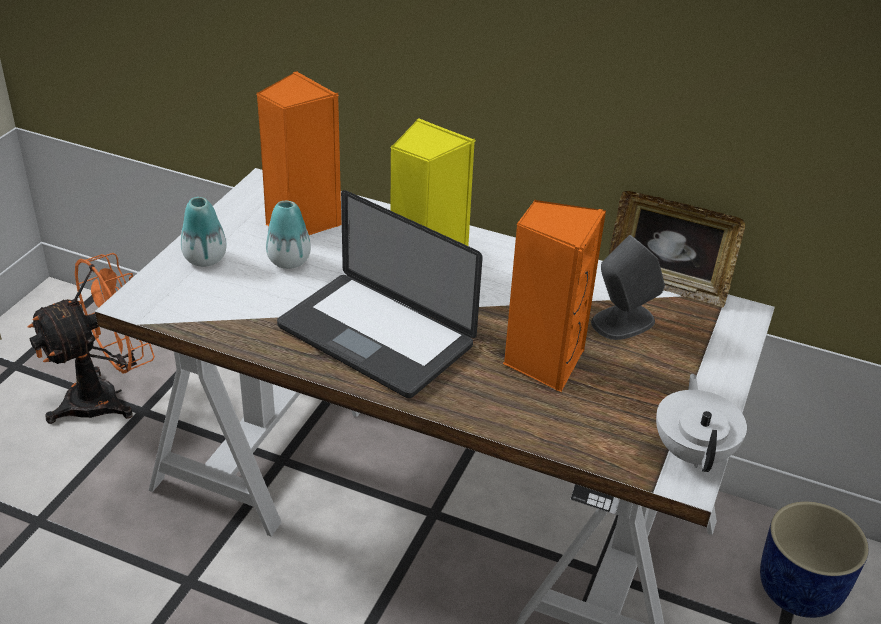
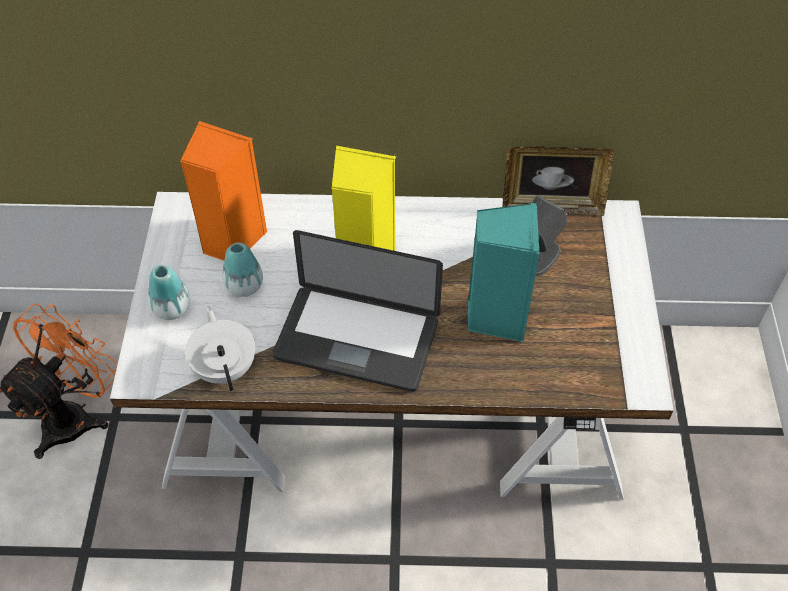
camera: 20 degrees left, 15 degrees up
(543, 361) = (495, 316): orange speaker -> turquoise speaker
(693, 452) = (639, 361): white teapot -> white teapot (225, 367)
(800, 590) = (683, 387): blue planter -> none

